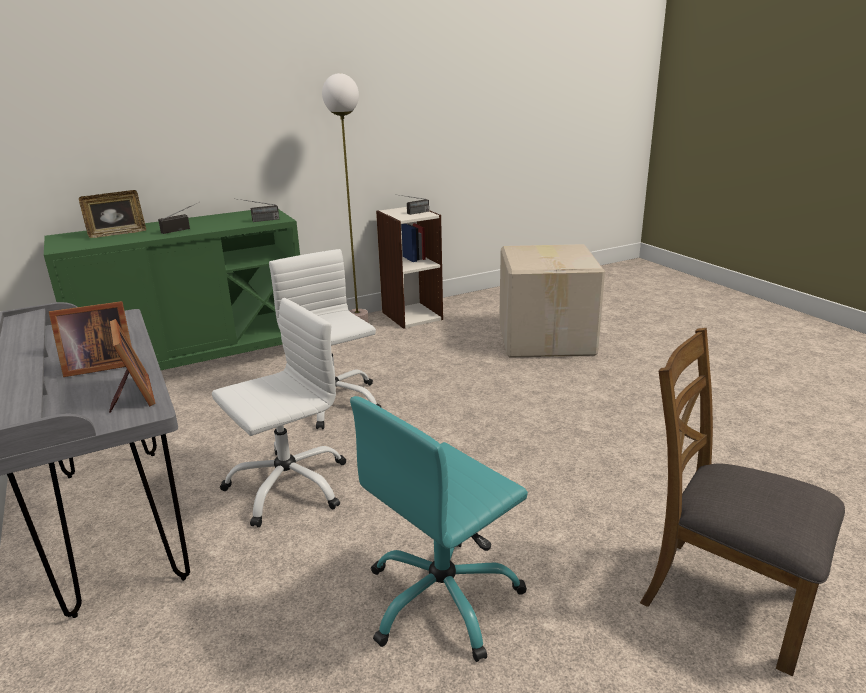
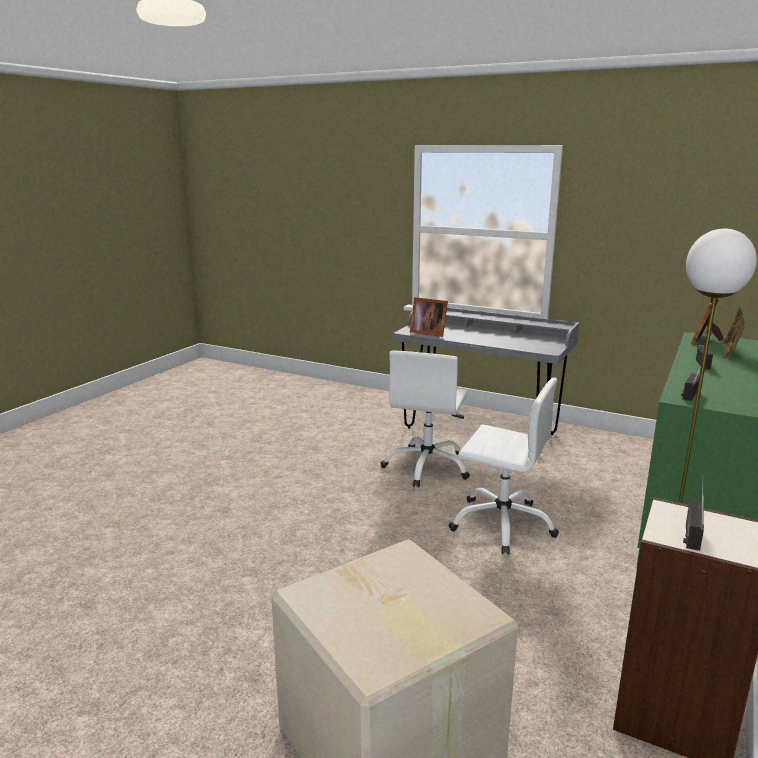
camera: 145 degrees right, 5 degrees down
(97, 366) = (477, 335): picture frame -> picture frame (706, 340)
(443, 599) = (281, 454): turquoise office chair -> none
(725, 598) = (128, 494): brown chair -> none

